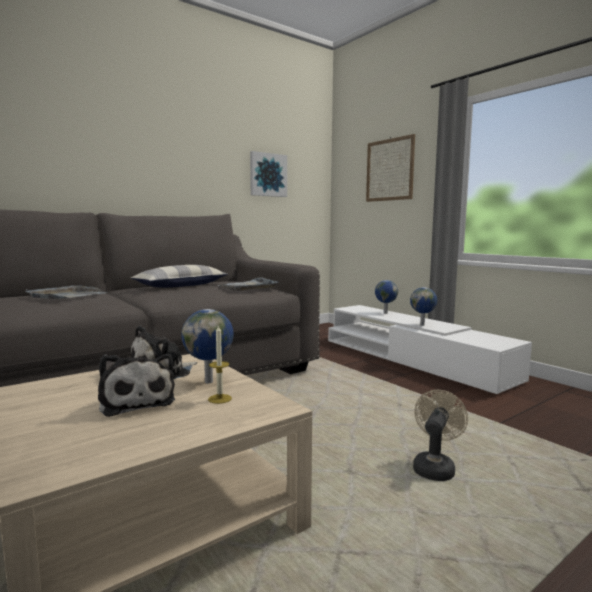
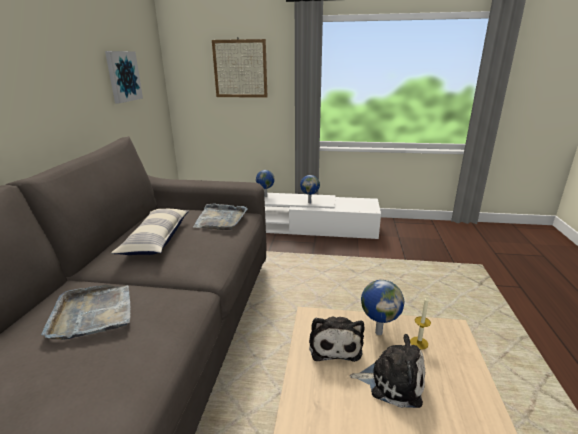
camera: 45 degrees left, 15 degrees up
(435, 467) = (428, 306): beige fan -> none

